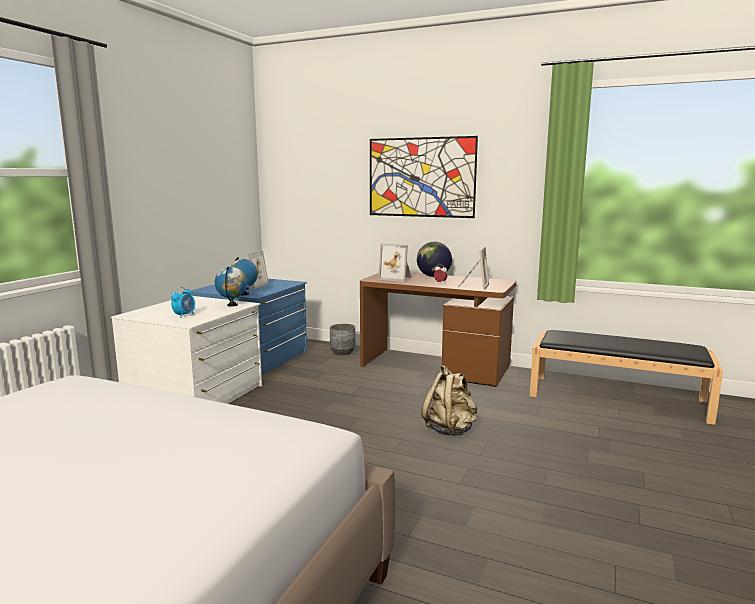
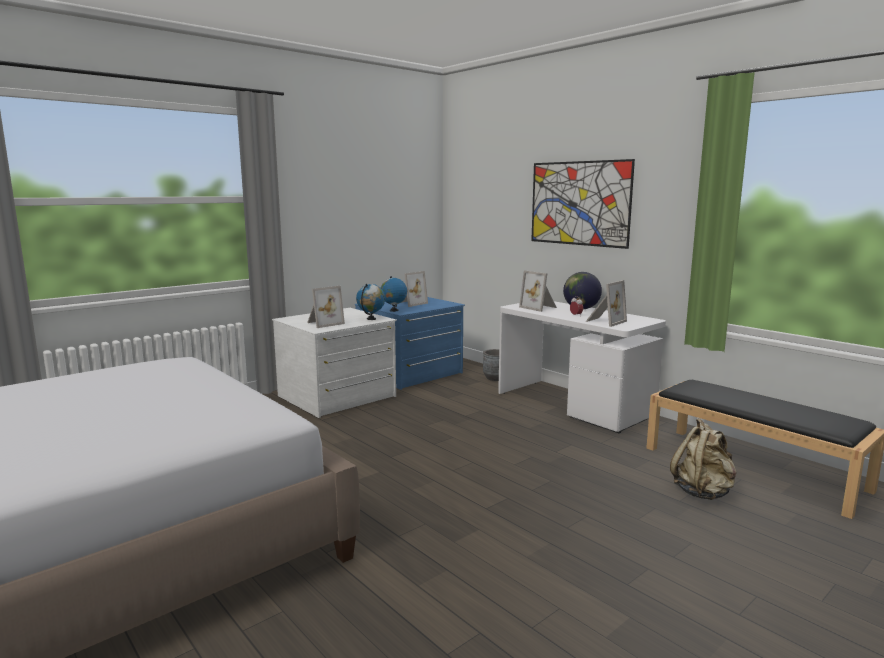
camera: 25 degrees right, 0 degrees up
(184, 315) = (324, 323): alarm clock -> picture frame
(436, 367) = (574, 405): brown desk -> white desk
(450, 430) = (526, 463): beige backpack -> beige backpack (703, 492)

